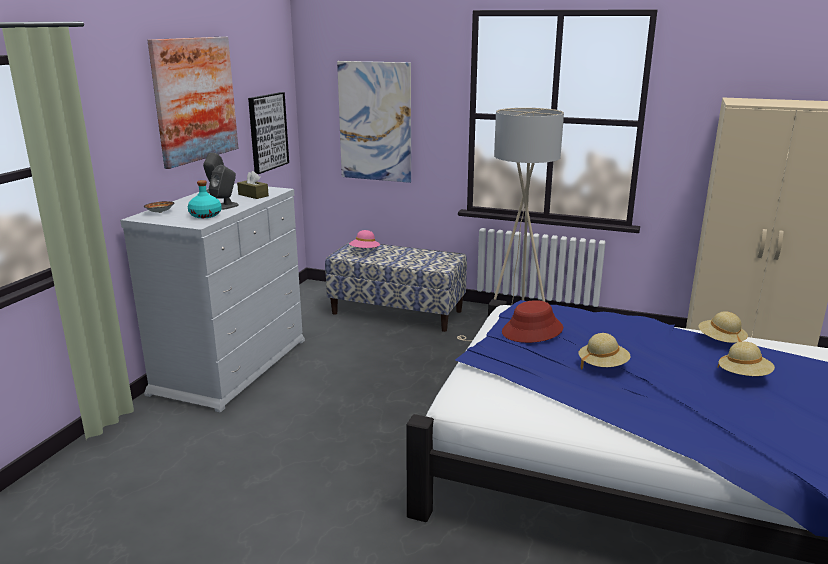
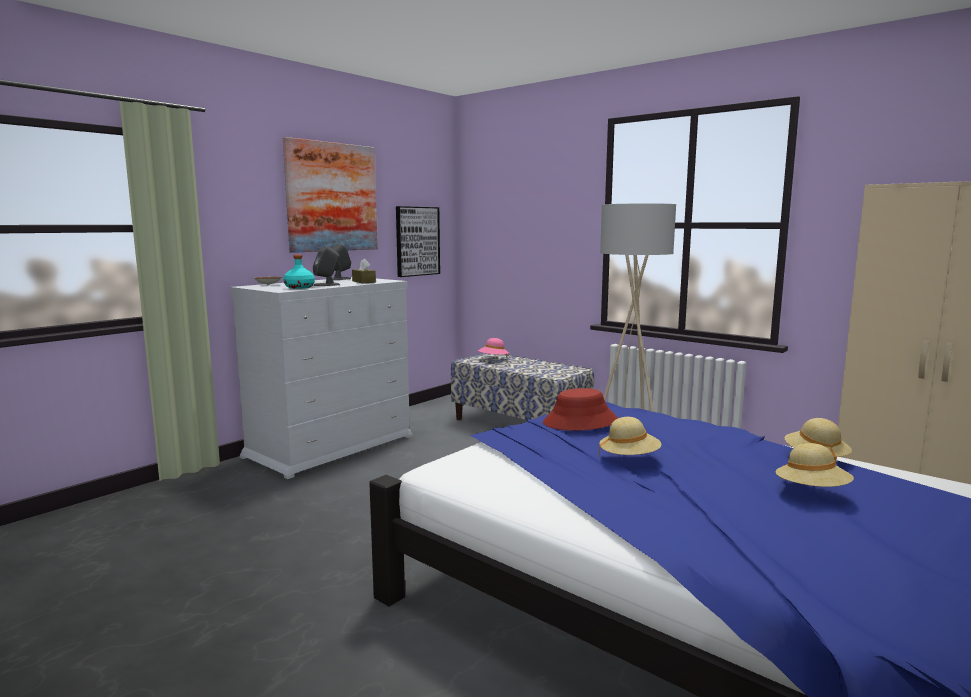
camera: 20 degrees right, 10 degrees down
(375, 122) = (519, 236): picture -> none

